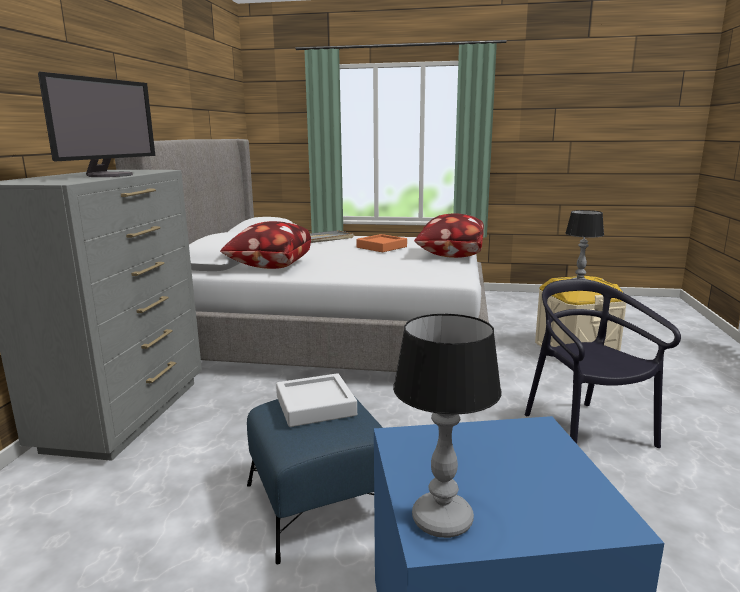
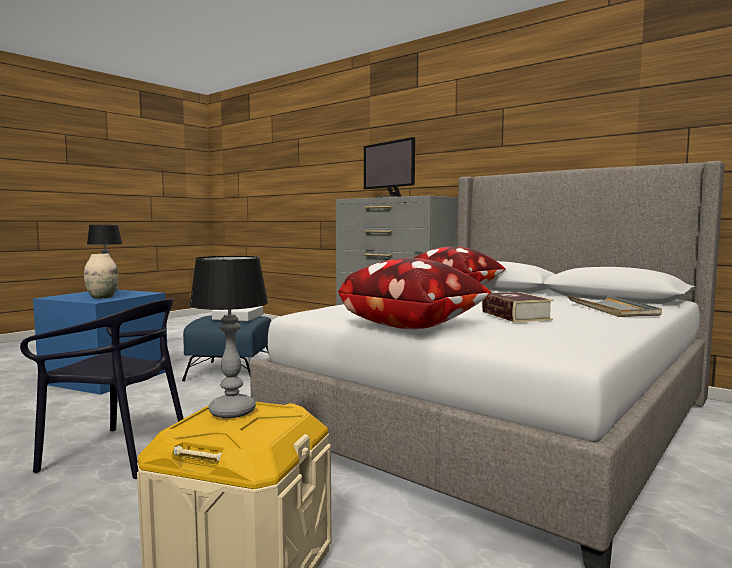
camera: 120 degrees right, 10 degrees down
(381, 247) = (515, 315): orange tray -> book
(510, 451) = (102, 297): none -> beige vase

